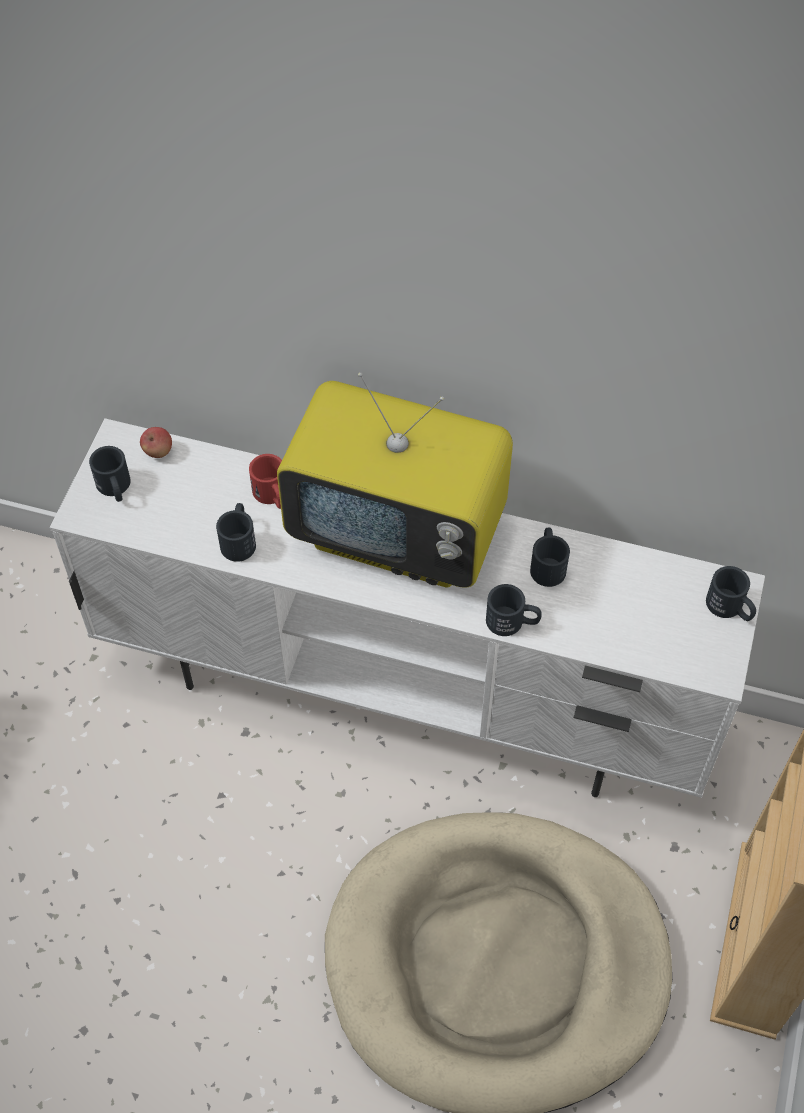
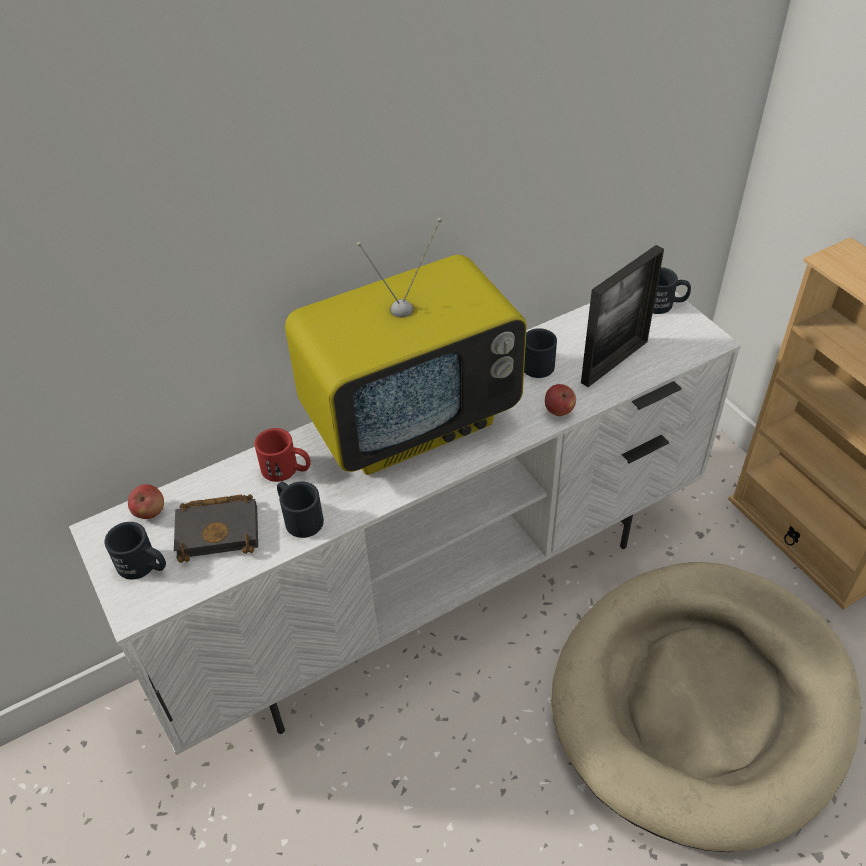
camera: 45 degrees left, 10 degrees down
(183, 504) = (220, 530): none -> black book
(512, 622) = (559, 411): black mug -> apple
(613, 621) = (614, 362): none -> picture frame

